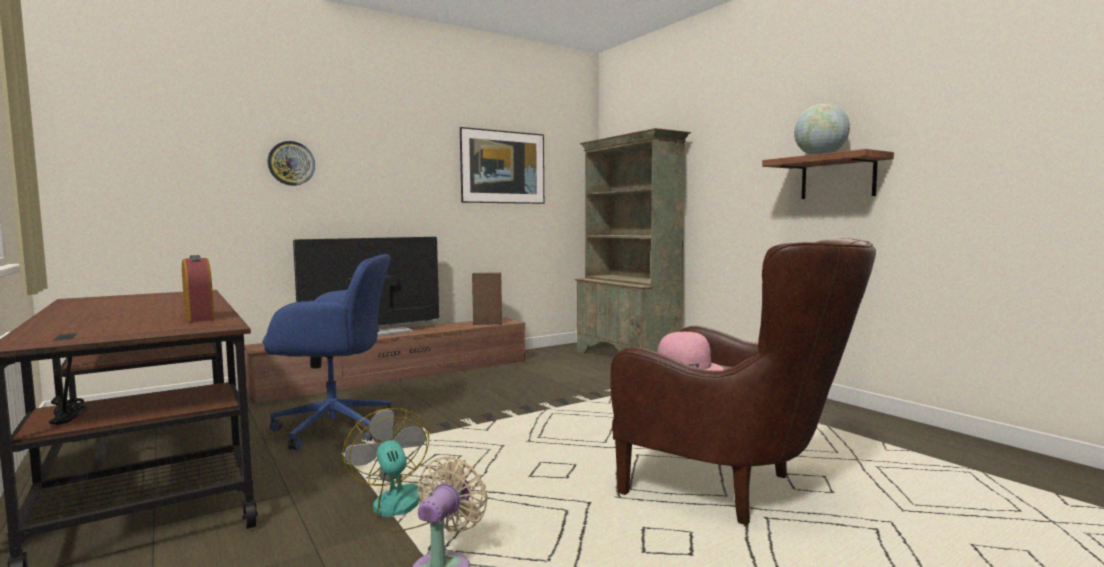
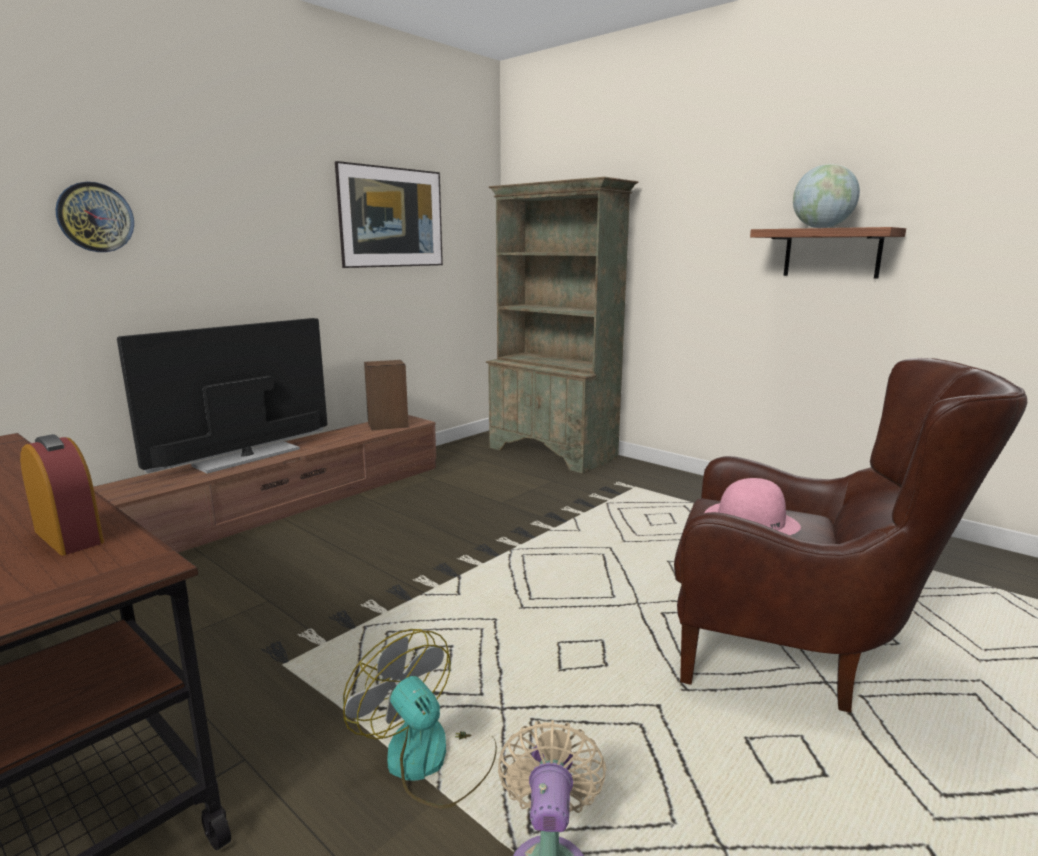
camera: 15 degrees left, 10 degrees up
(335, 428) = (246, 617): blue office chair -> none

